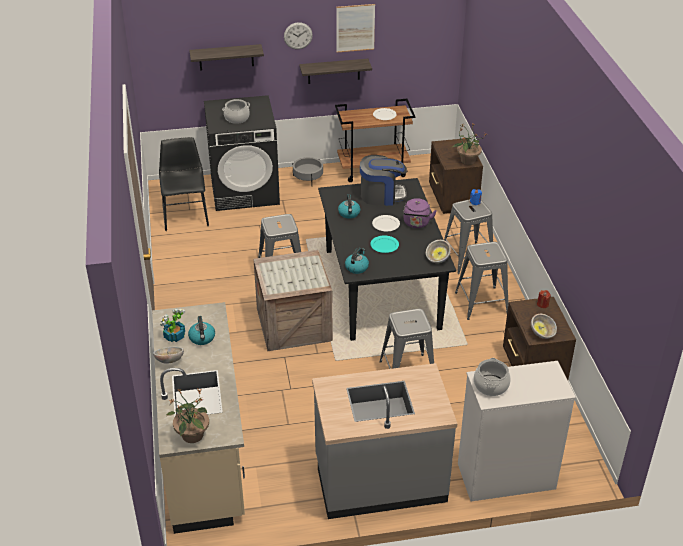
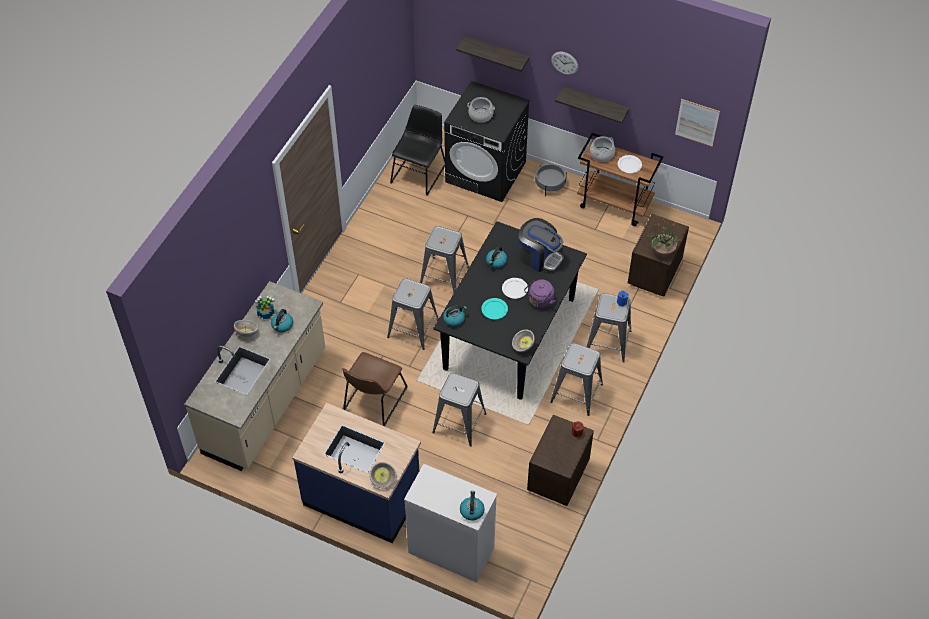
camera: 35 degrees right, 15 degrees up
(192, 435) = (214, 402): potted plant -> none
(292, 324) = (413, 329): crate -> grey stool
(311, 396) = (374, 401): none -> brown chair
(355, 28) = (620, 78): picture -> picture (697, 122)
(380, 479) = (362, 497): grey counter -> blue counter
(491, 385) = (429, 485): cooking pot -> cooking pot (602, 154)
(542, 333) = (549, 458): bowl -> bowl (383, 480)
(552, 385) = (471, 510): none -> kettle

